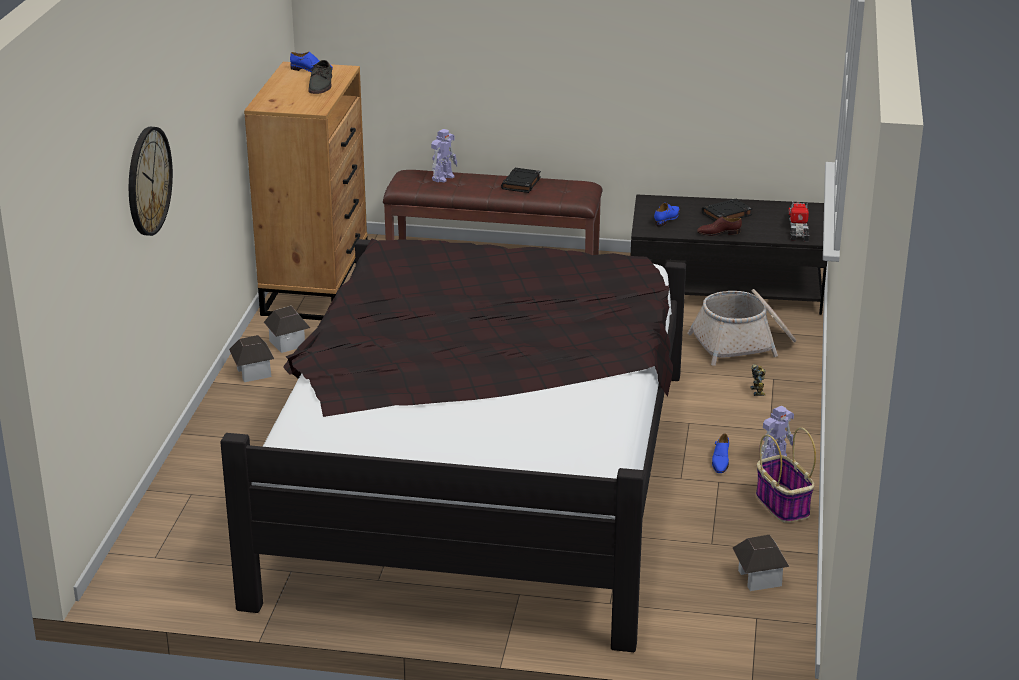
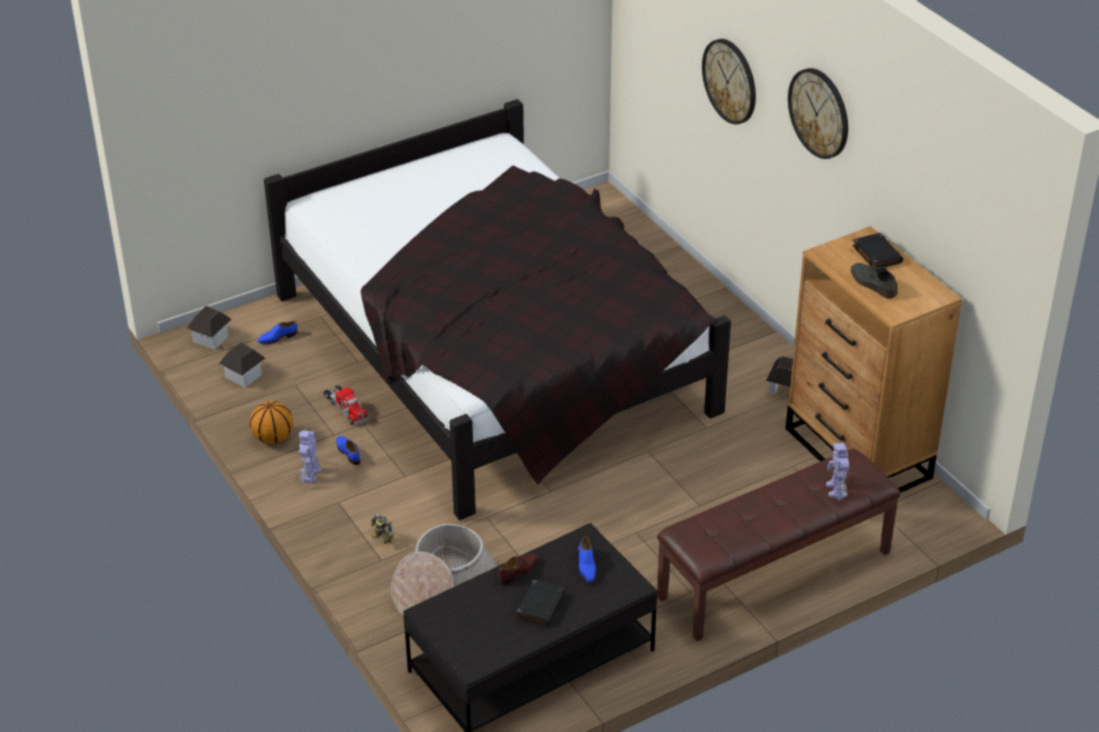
camera: 140 degrees right, 10 degrees up
(200, 73) = (819, 113): none -> wall clock
(253, 372) = (763, 352): toy house -> toy house (211, 338)
(311, 70) = (916, 298): blue shoe -> blue shoe (277, 338)
(521, 183) = (760, 521): black book -> black book (876, 254)
(781, 504) = (274, 438): basket -> basketball
(798, 228) = (453, 622): toy truck -> toy truck (345, 408)

